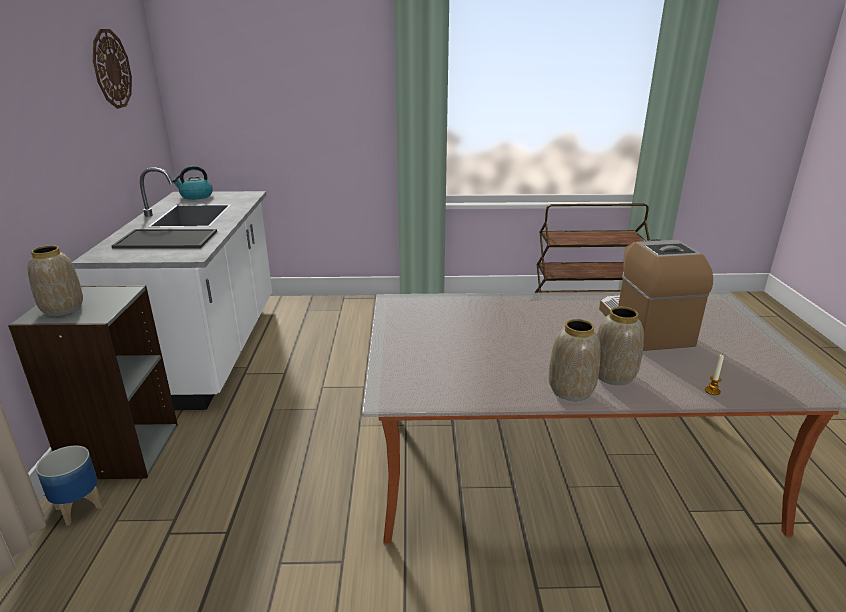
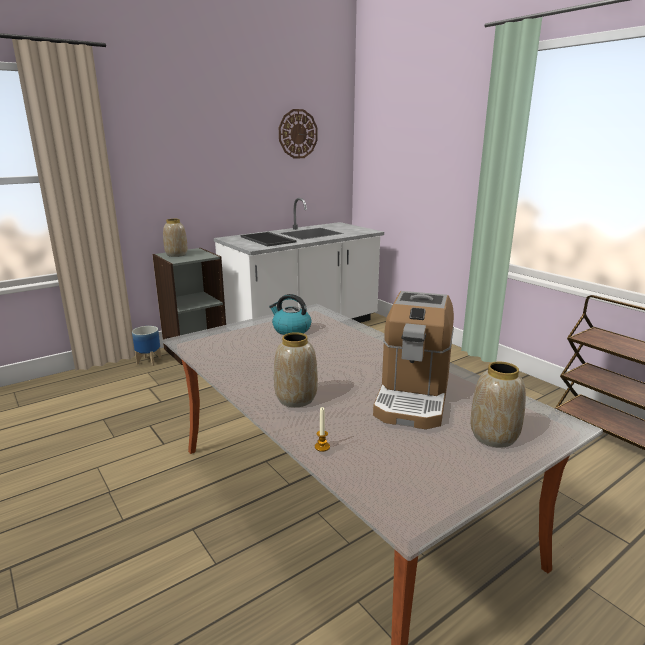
camera: 55 degrees right, 5 degrees down
(196, 196) = (341, 226): kettle -> kettle (291, 330)
(571, 391) = (252, 388): vase -> vase (494, 437)
(644, 326) = (413, 396): coffee machine -> coffee machine turned 150 degrees clockwise

